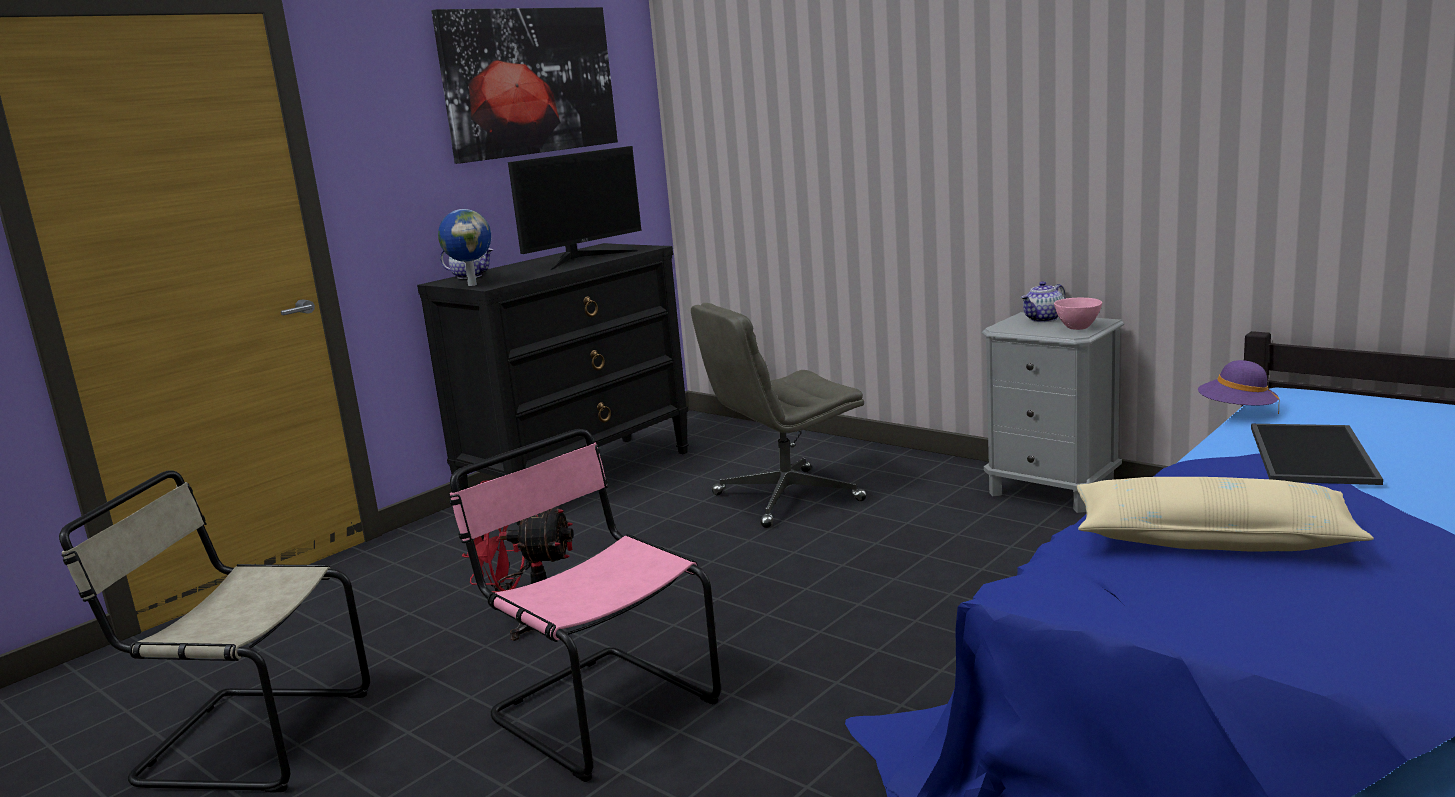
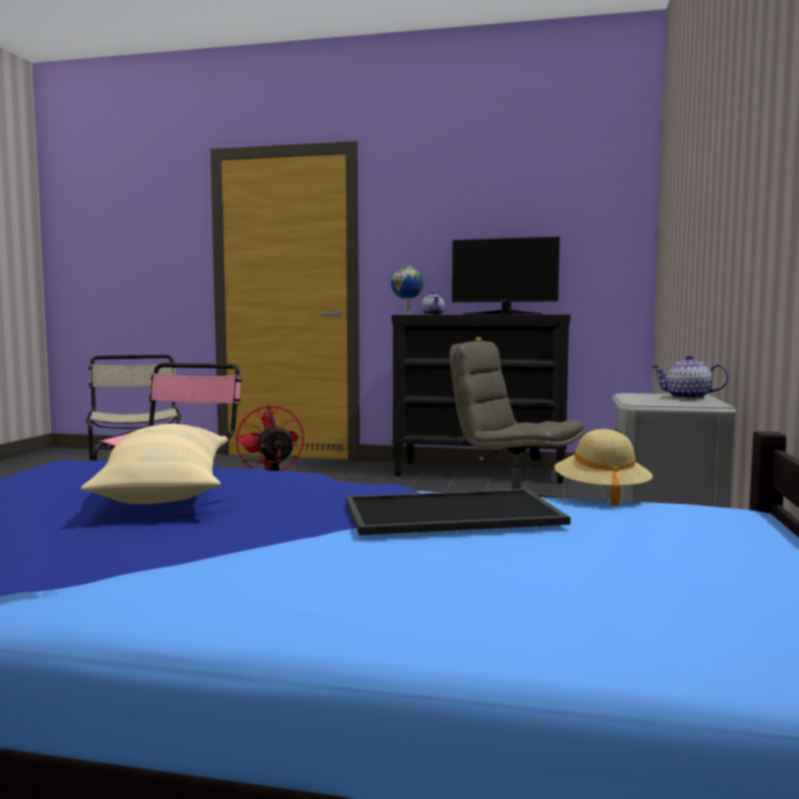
camera: 60 degrees right, 10 degrees down
(529, 82) = (523, 194): picture -> none
(1078, 328) = (666, 402): pink bowl -> none
(1236, 411) = (601, 494): purple hat -> beige hat

